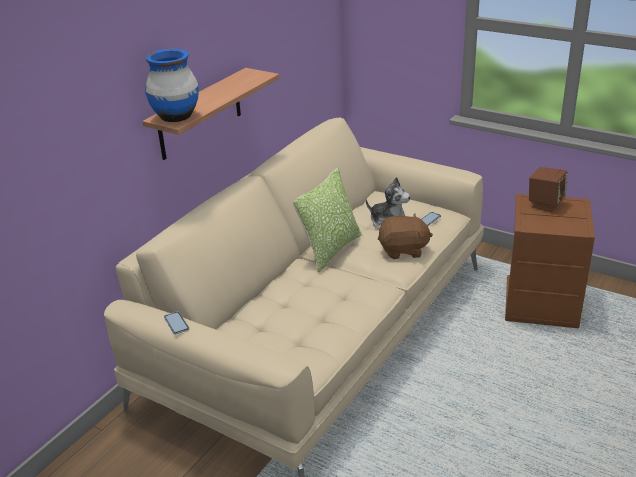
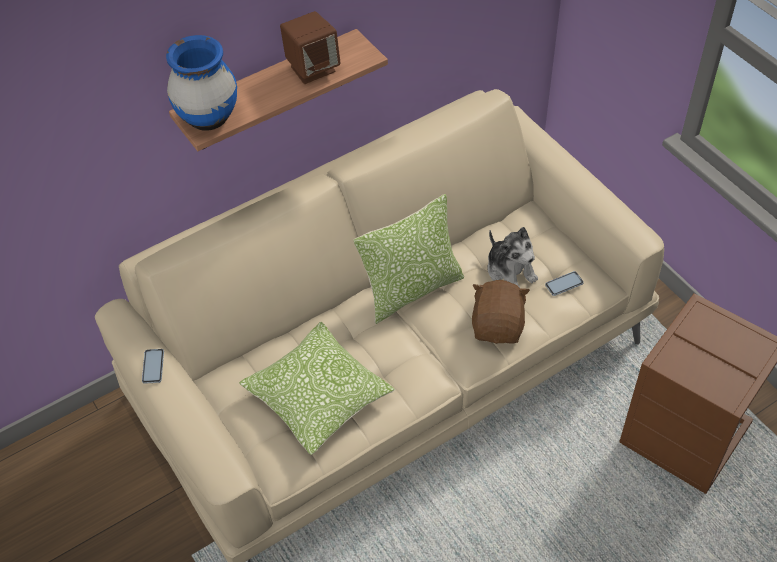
camera: 25 degrees right, 20 degrees up
(306, 320) = (318, 397): none -> pillow
(403, 250) = (498, 326): brown plush toy -> brown plush toy turned 105 degrees counterclockwise
(545, 204) = (718, 329): brown speaker -> brown speaker (312, 68)

